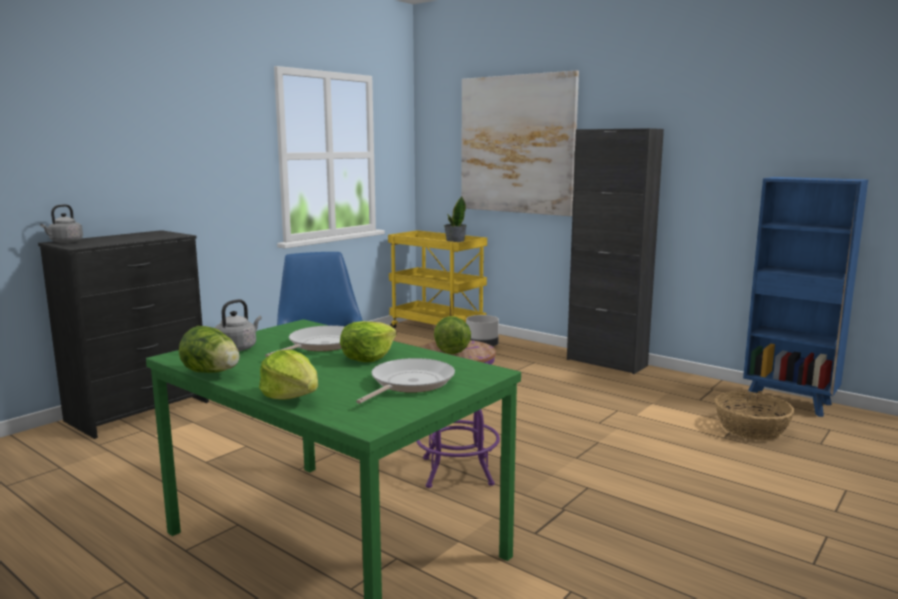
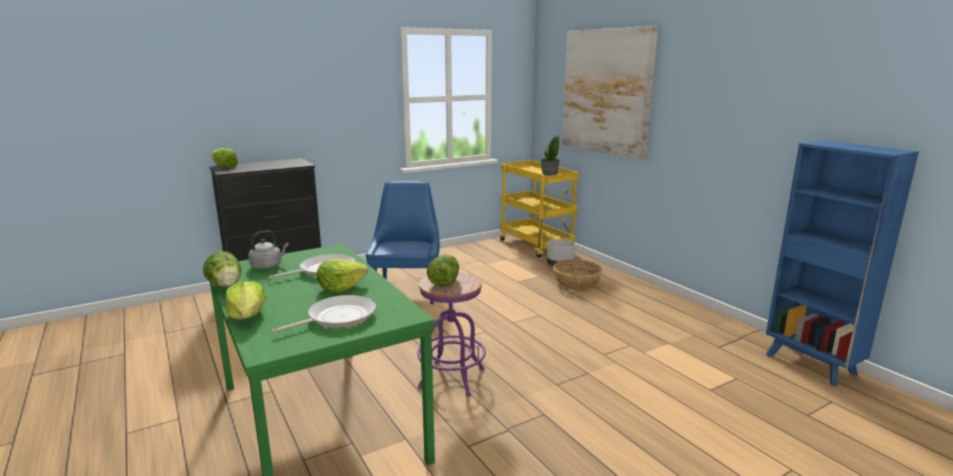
camera: 20 degrees right, 5 degrees up
(65, 242) = (224, 166): grey kettle -> lettuce
(606, 362) = (659, 296): black cabinet -> none
(750, 428) = (745, 385): basket -> basket (576, 283)

